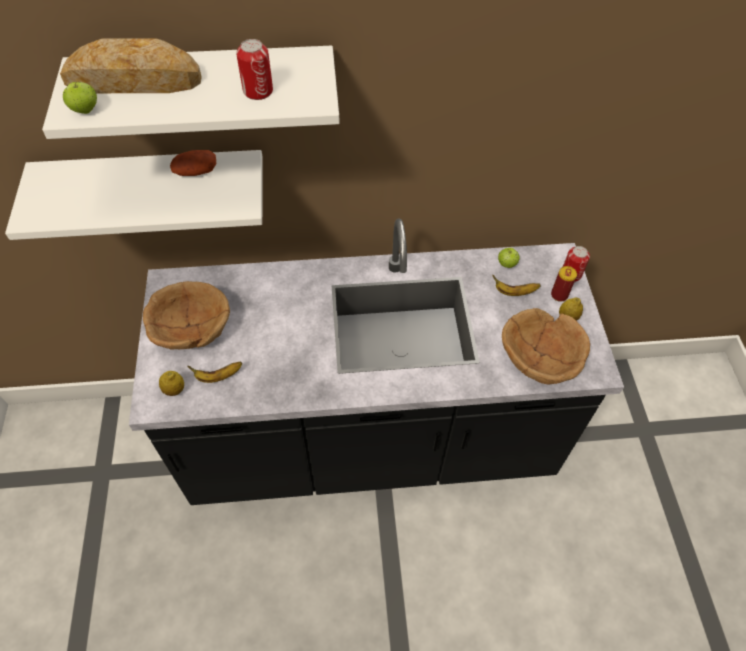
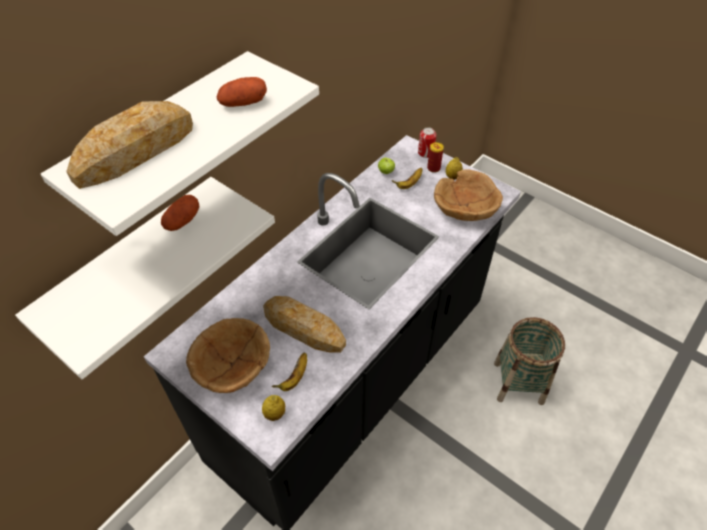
camera: 45 degrees left, 5 degrees down
(85, 110) = (129, 192): apple -> none
(258, 91) = (243, 103): can -> potato
(270, 343) = (303, 328): none -> bread
(516, 583) = (518, 382): none -> basket

